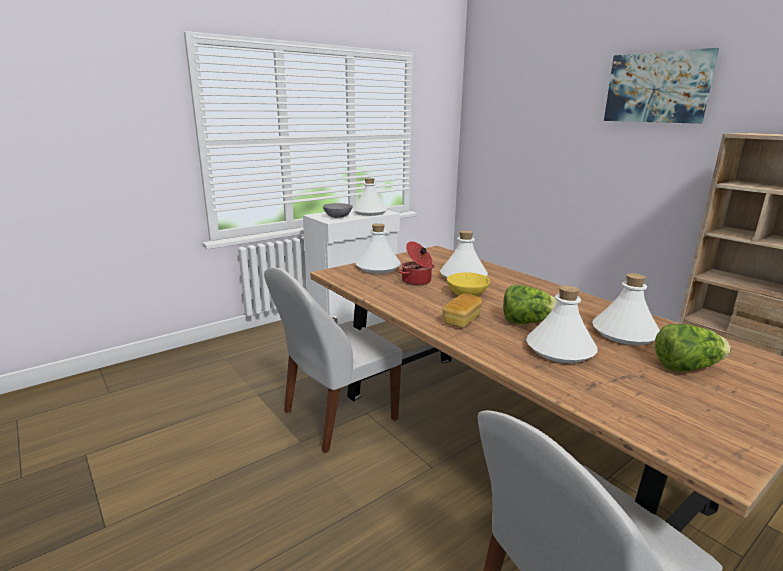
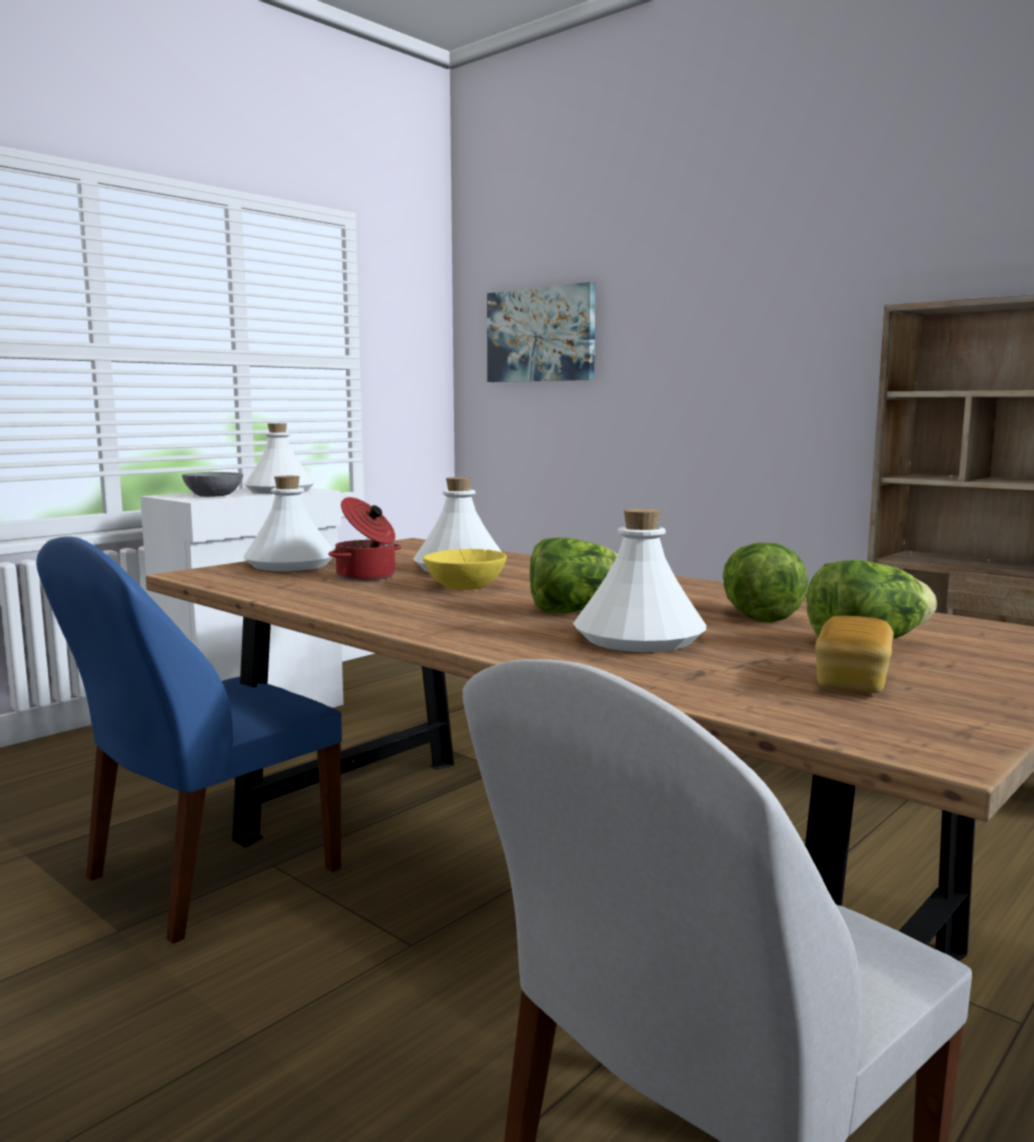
camera: 10 degrees left, 10 degrees down
(337, 416) = (207, 877): white chair -> blue chair
(461, 320) = (451, 615): bread -> bread (852, 681)
(624, 334) = (756, 615): white bottle -> lettuce
(657, 88) = (775, 254): picture -> picture (541, 335)

